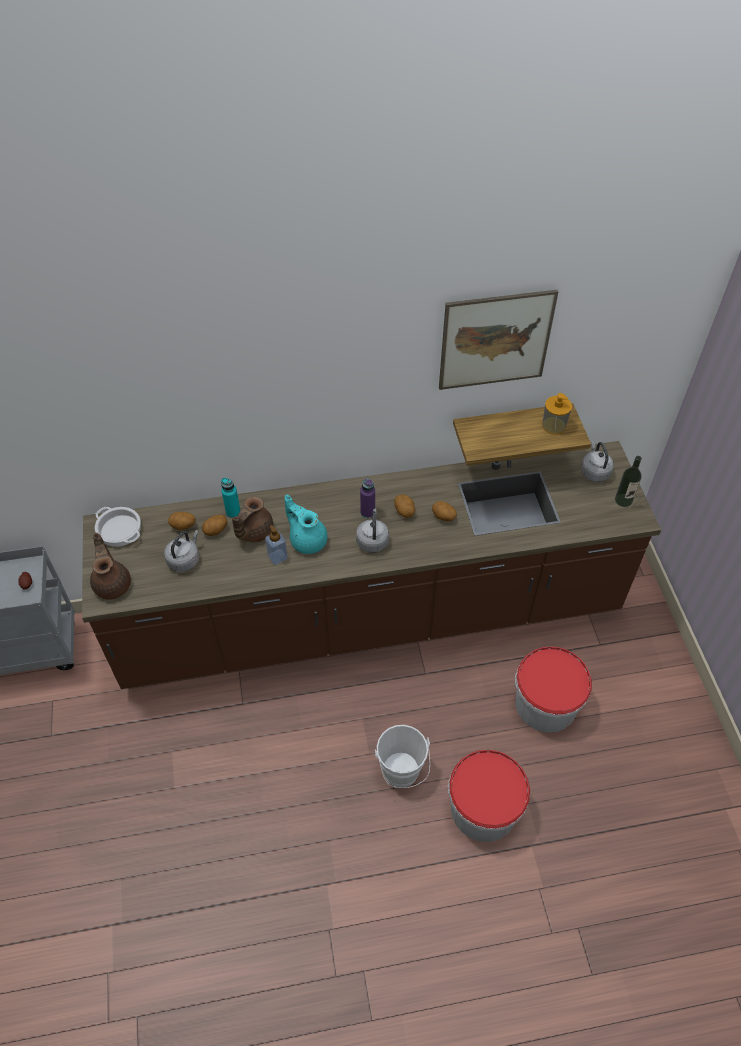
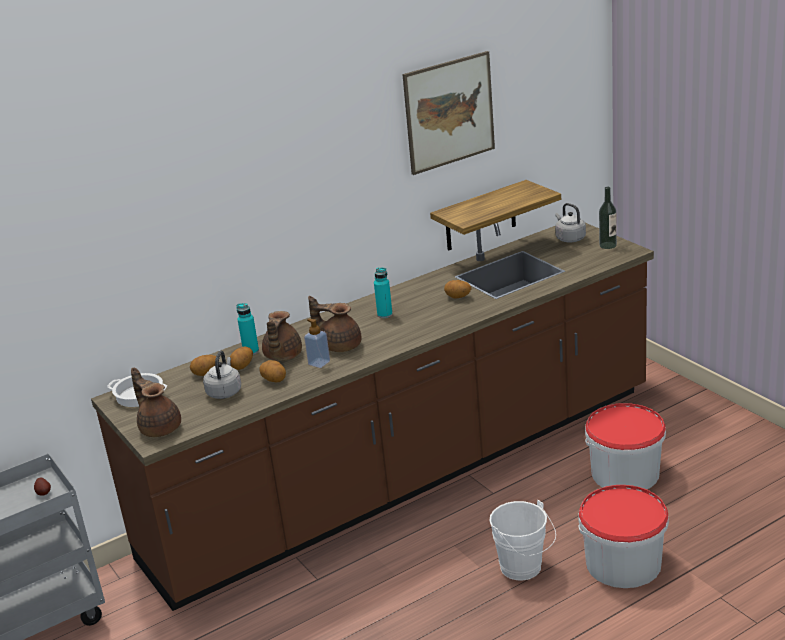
camera: 20 degrees left, 25 degrees down
(307, 540) = (340, 345): turquoise teapot -> brown teapot
(367, 512) = (384, 314): purple bottle -> turquoise bottle
(372, 540) = (403, 328): grey kettle -> none
(404, 511) = (419, 304): potato -> potato (274, 380)
(553, 426) = (521, 193): soap dispenser -> none

